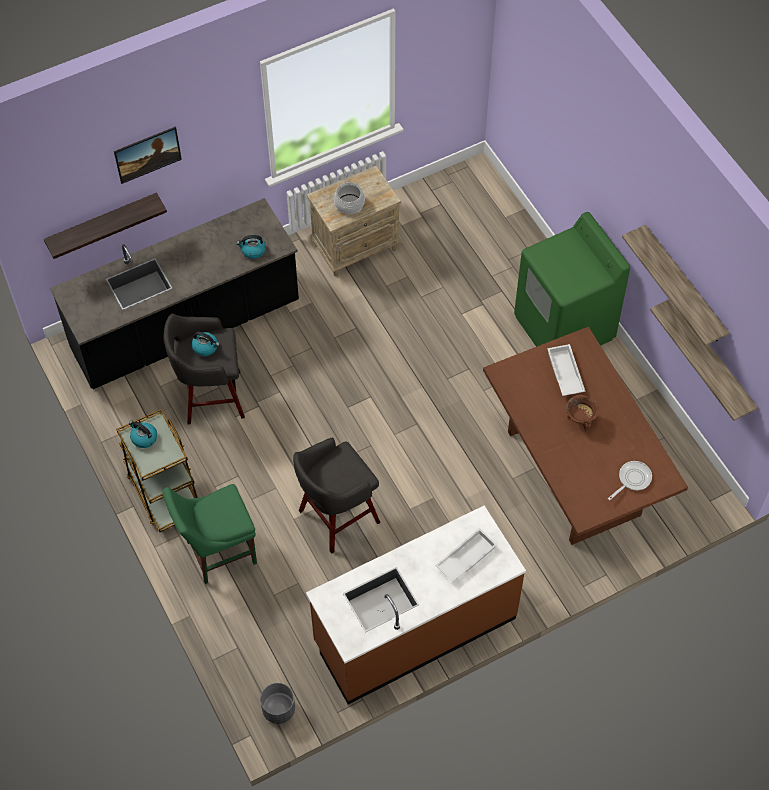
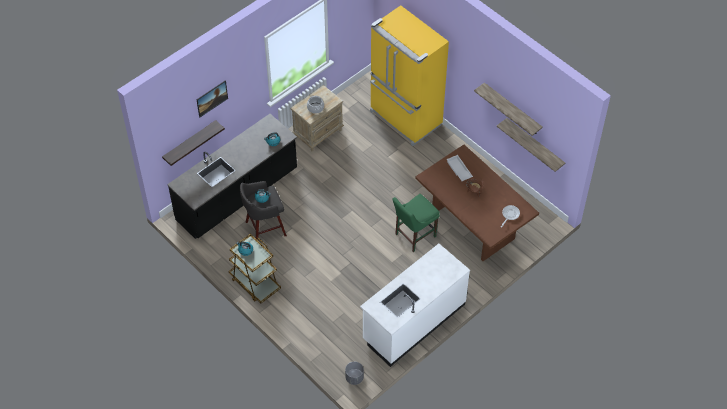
camera: 15 degrees left, 5 degrees down
(217, 553) = (295, 308): green chair -> green chair (413, 236)
(336, 518) = (354, 275): grey stool -> none
(414, 629) = (413, 322): brown counter -> white counter
(465, 557) = (437, 270): white tray -> none
(511, 252) = (405, 119): none -> yellow fridge
(564, 328) = (445, 152): green washing machine -> none

